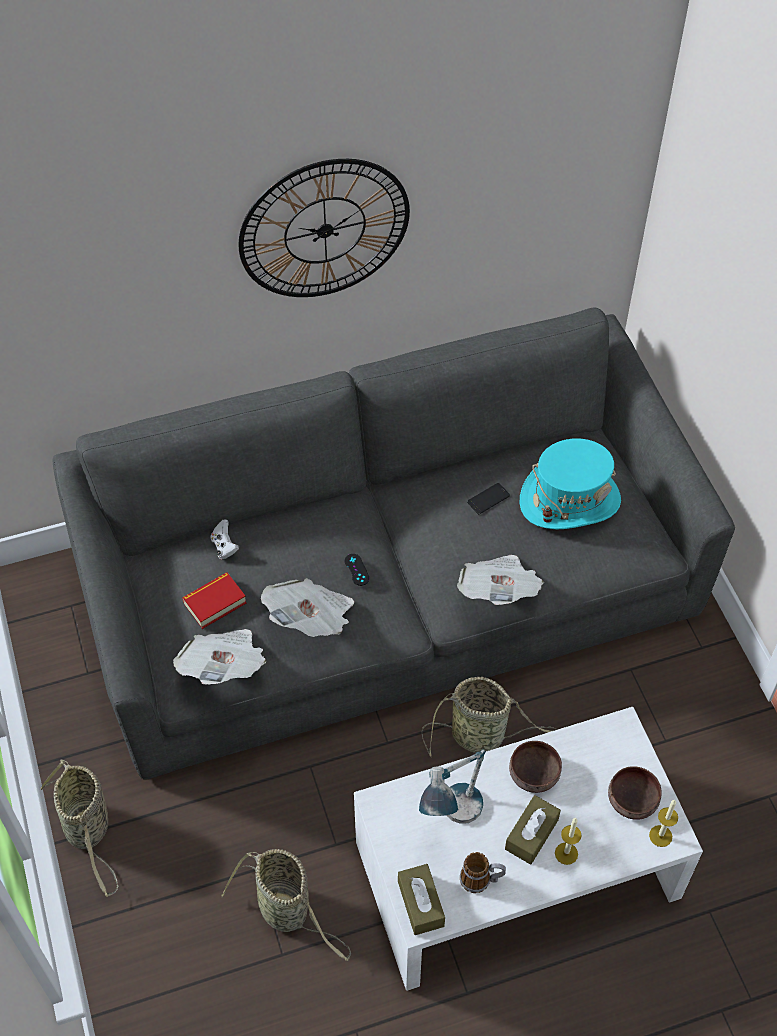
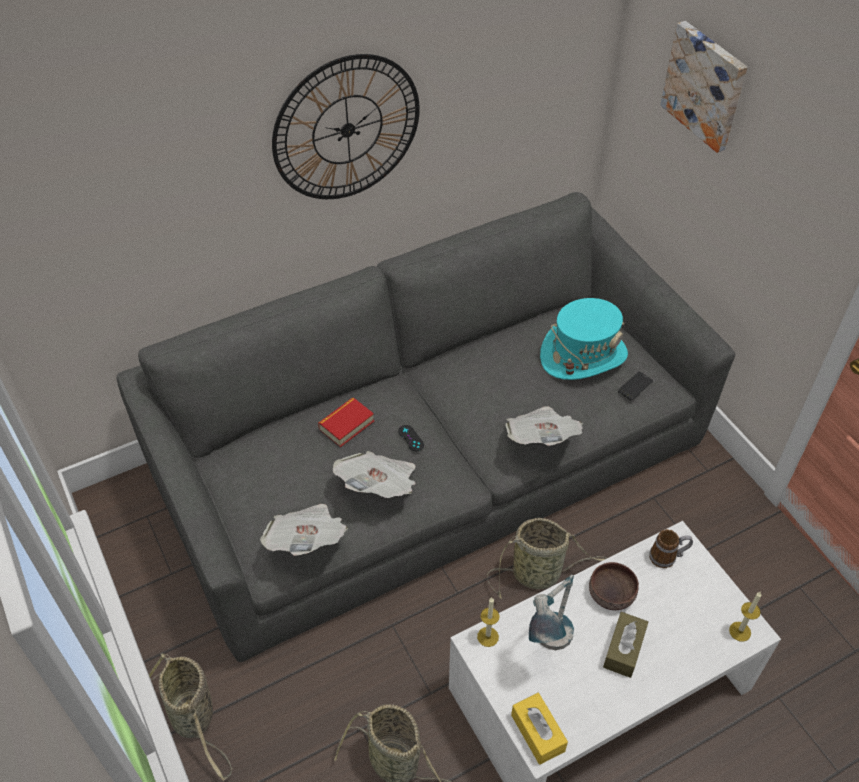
camera: 10 degrees left, 5 degrees down
(215, 603) = (287, 485): book -> book (346, 425)
(224, 547) = (287, 435): white game controller -> none
(420, 904) = (537, 733): brown tissue box -> yellow tissue box
(481, 880) = (588, 700): mug -> mug (667, 557)
(488, 499) = (513, 363): phone -> phone (635, 386)
(566, 853) = (660, 662): candle -> candle (488, 636)
(634, 800) = (707, 603): brown bowl -> none
(730, 229) = (706, 85): none -> picture

